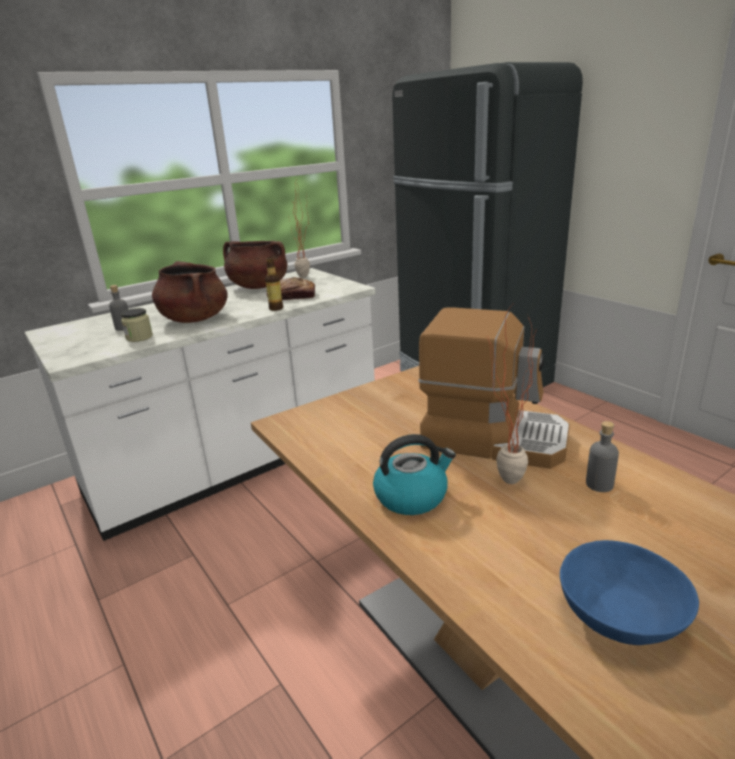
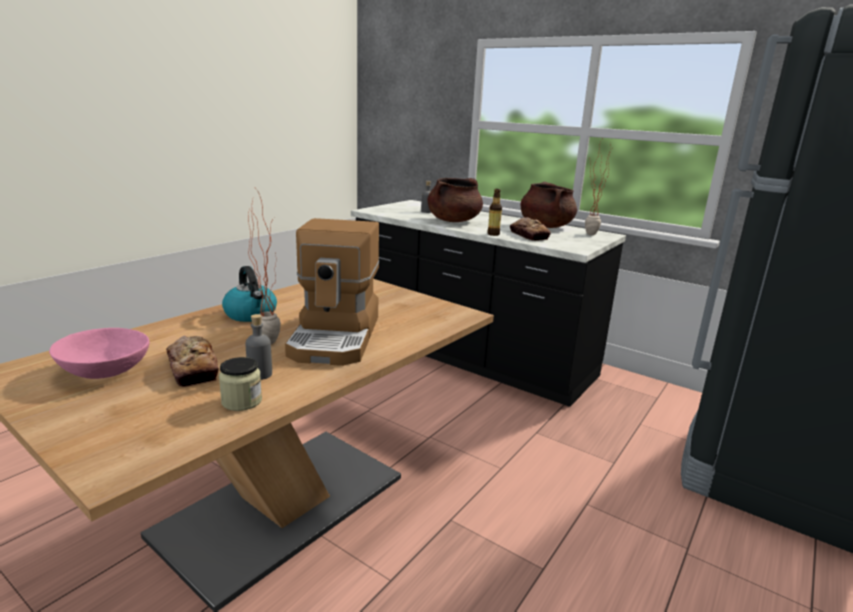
camera: 70 degrees right, 5 degrees down
(139, 337) = (411, 216): jar -> jar (242, 401)
(238, 462) = (470, 356): white counter -> black counter
(594, 534) = (192, 368): none -> bread
(621, 617) = (104, 371): blue bowl -> pink bowl

